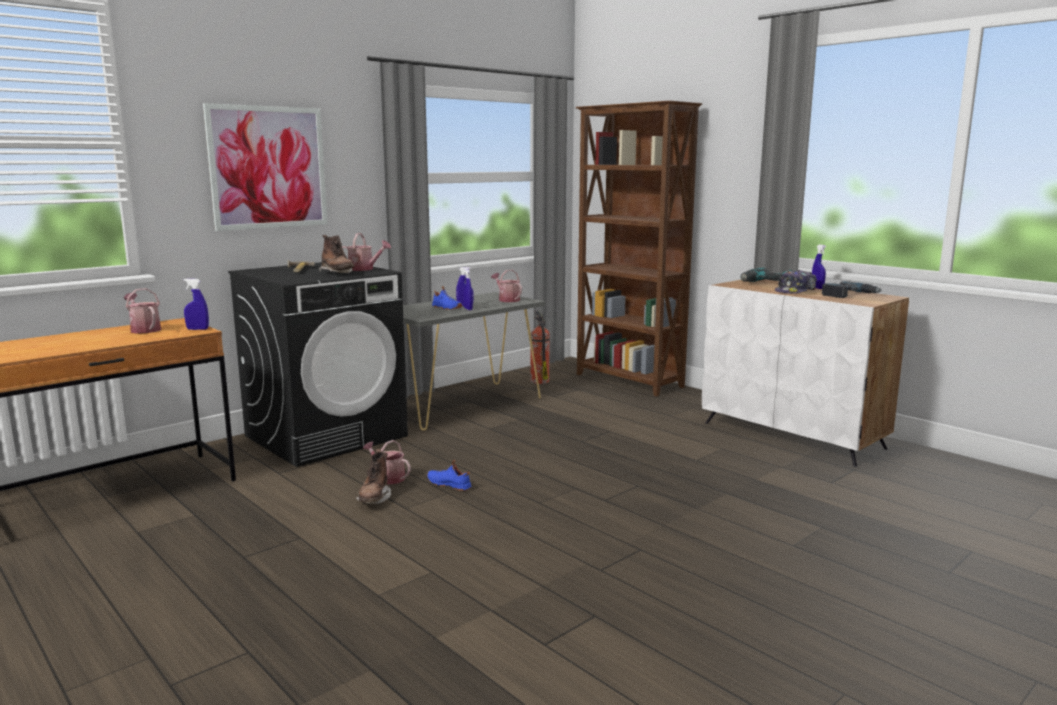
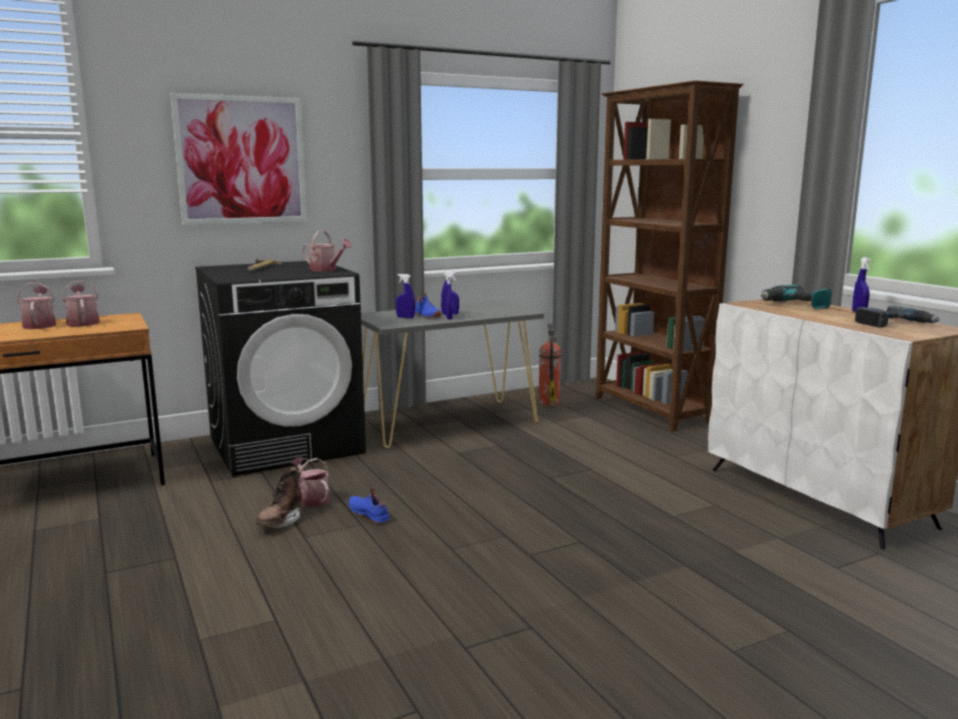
camera: 15 degrees right, 0 degrees up
(197, 329) = (130, 325): blue spray bottle -> blue spray bottle (405, 317)
(337, 273) = (291, 273): brown boot -> none
(507, 299) = (503, 310): watering can -> watering can (40, 325)
(795, 291) = (824, 316): cap -> none

